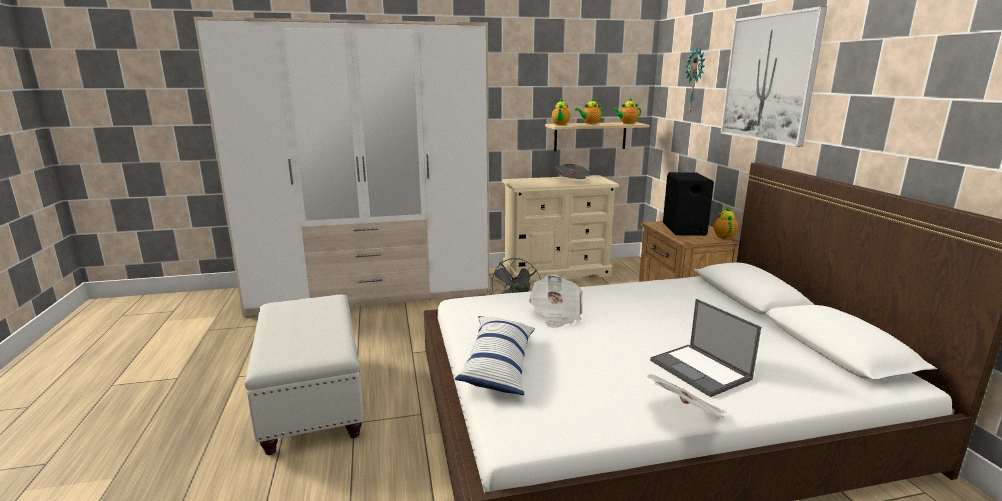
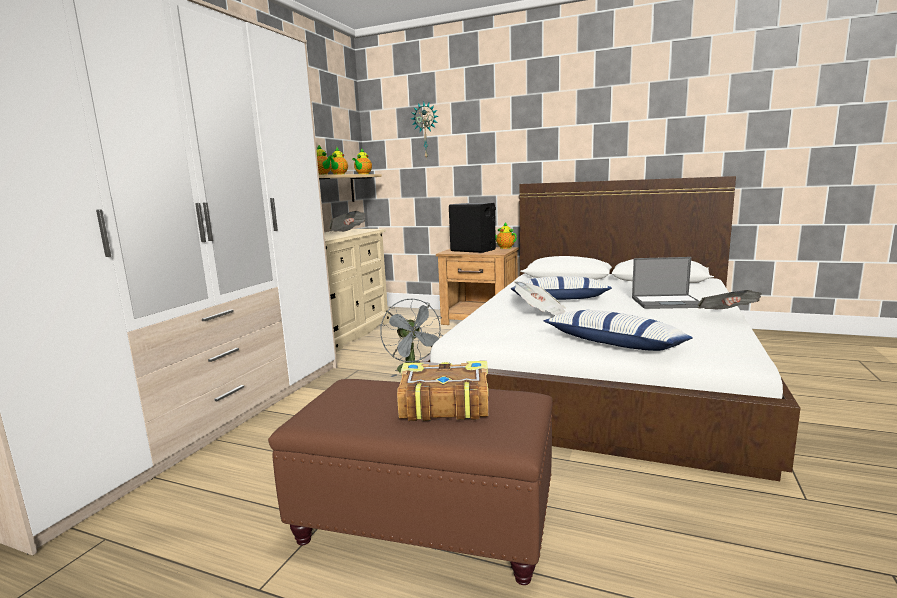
camera: 55 degrees left, 5 degrees down
(312, 331) = (443, 404): none -> book
(312, 399) = (423, 520): white ottoman -> brown ottoman
(625, 312) = (558, 299): none -> pillow
(769, 78) = (515, 120): picture -> none

